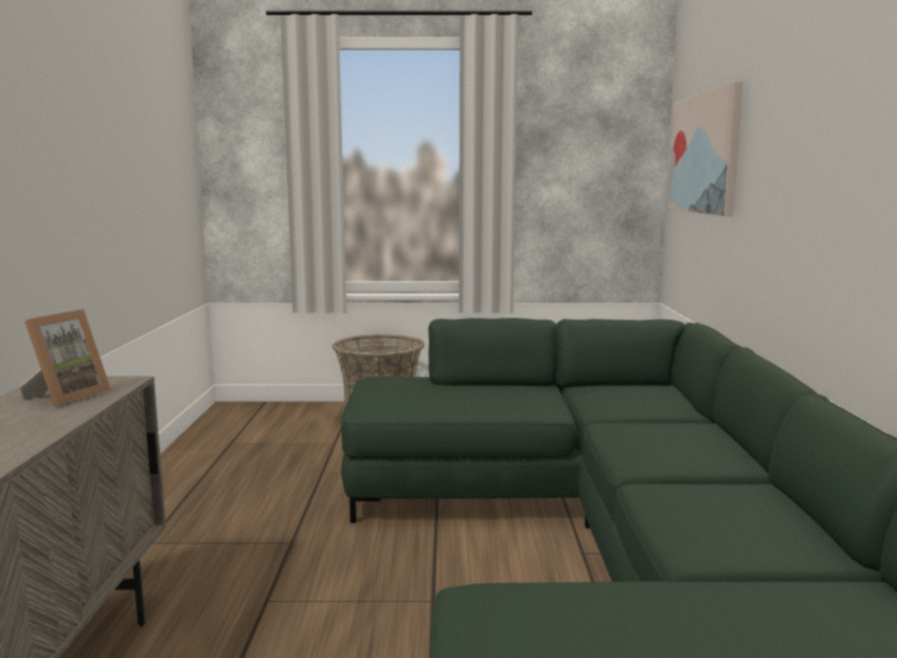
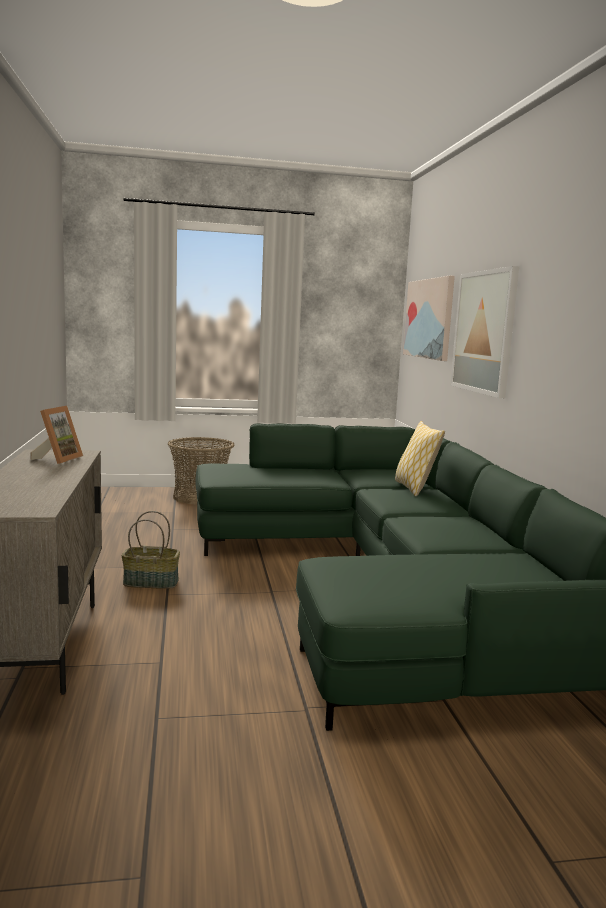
camera: 10 degrees left, 0 degrees up
(253, 574) = (151, 582): none -> basket
(677, 424) = (414, 488): none -> pillow
(793, 165) = (484, 332): none -> picture

